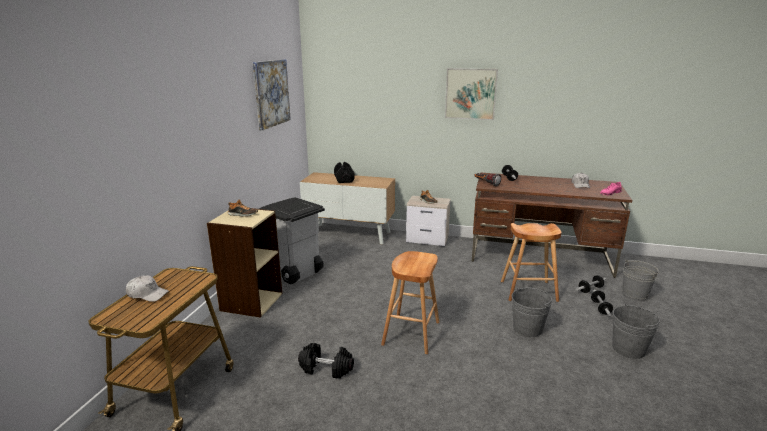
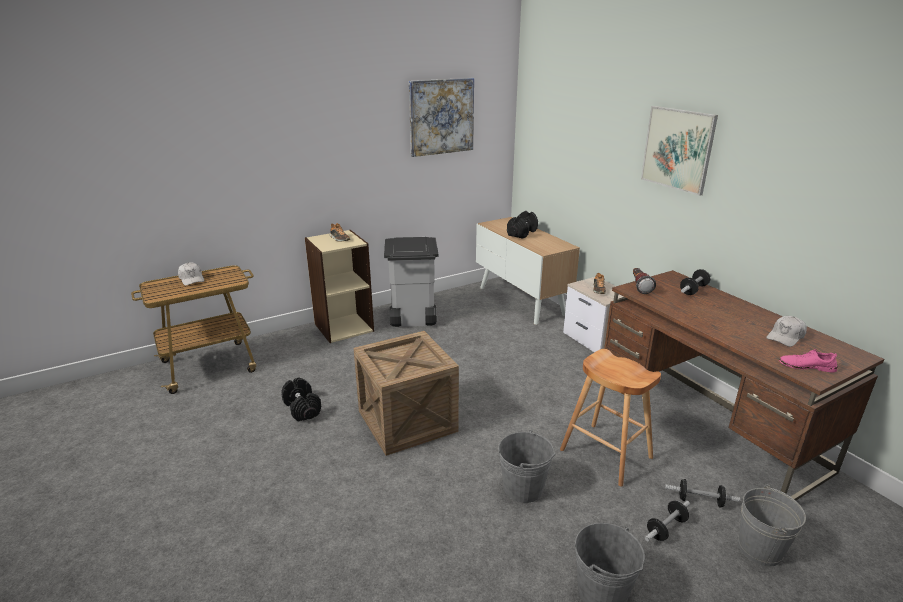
camera: 45 degrees right, 5 degrees up
(411, 333) = (407, 421): brown stool -> crate

